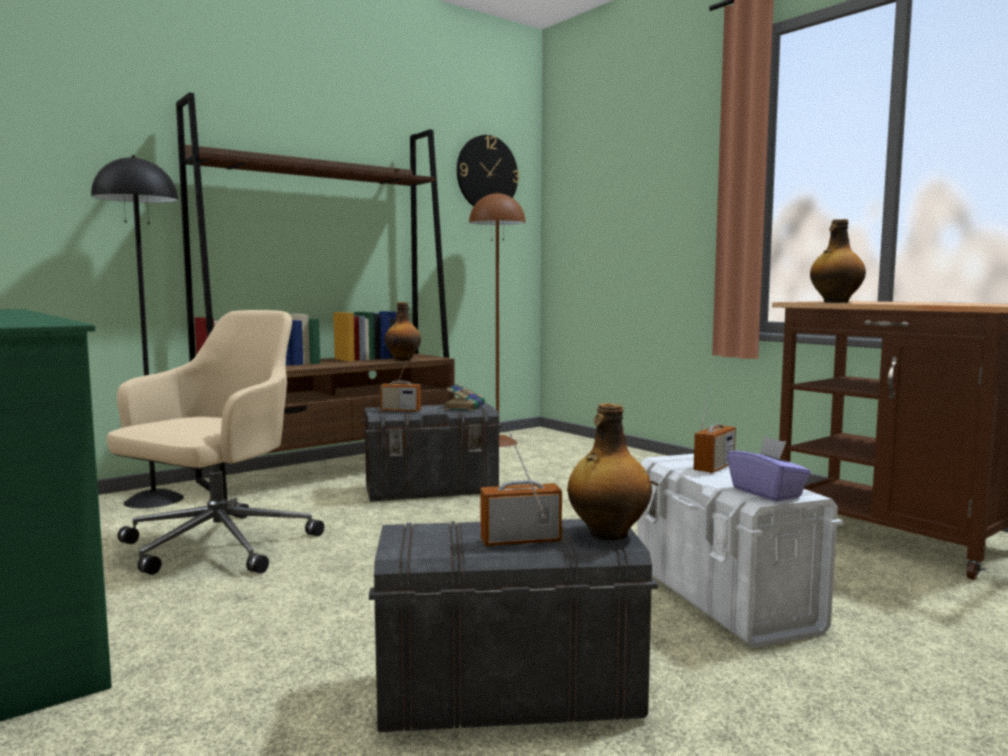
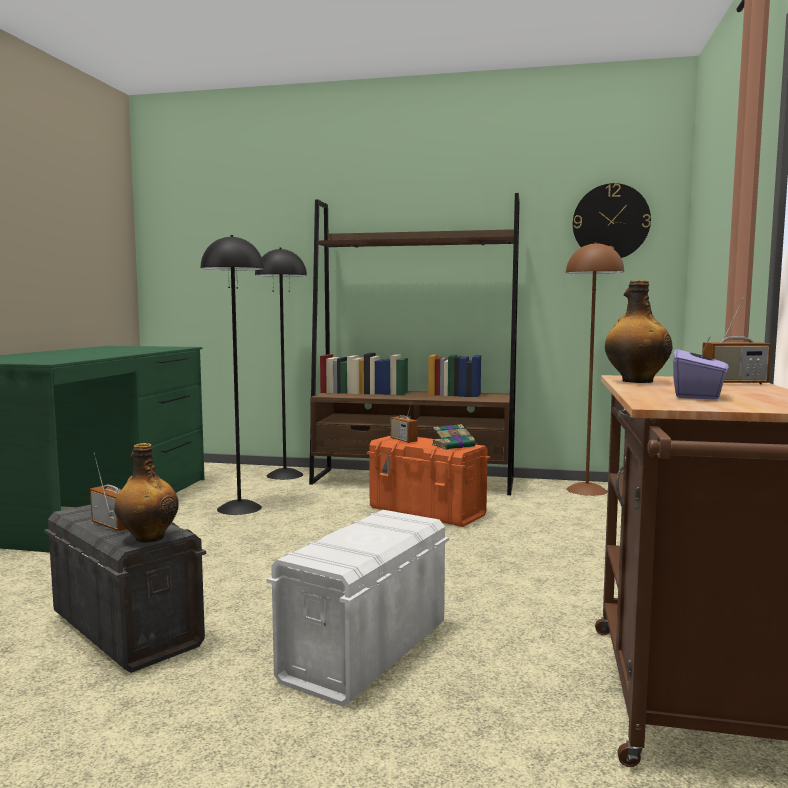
camera: 50 degrees right, 0 degrees up
(216, 547) = (240, 508): beige office chair -> black floor lamp
(403, 360) = (466, 399): bottle -> none
(432, 490) = (427, 511): grey storage box -> orange storage box
(714, 467) = (384, 530): radio -> radio (734, 383)
(767, 493) = (323, 555): purple tissue box -> purple tissue box (698, 396)

